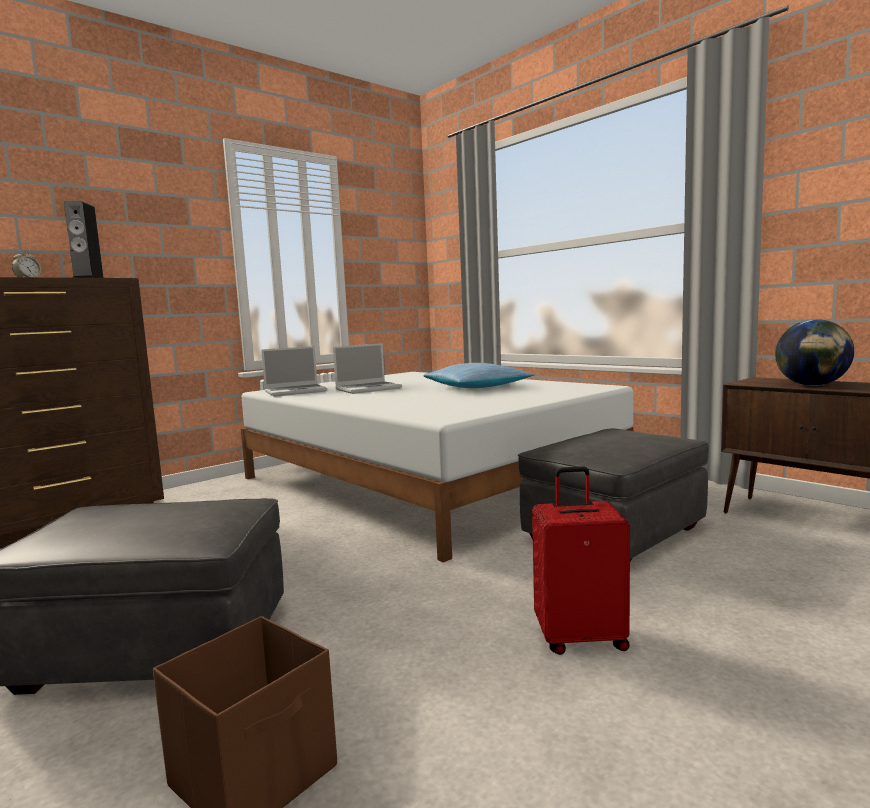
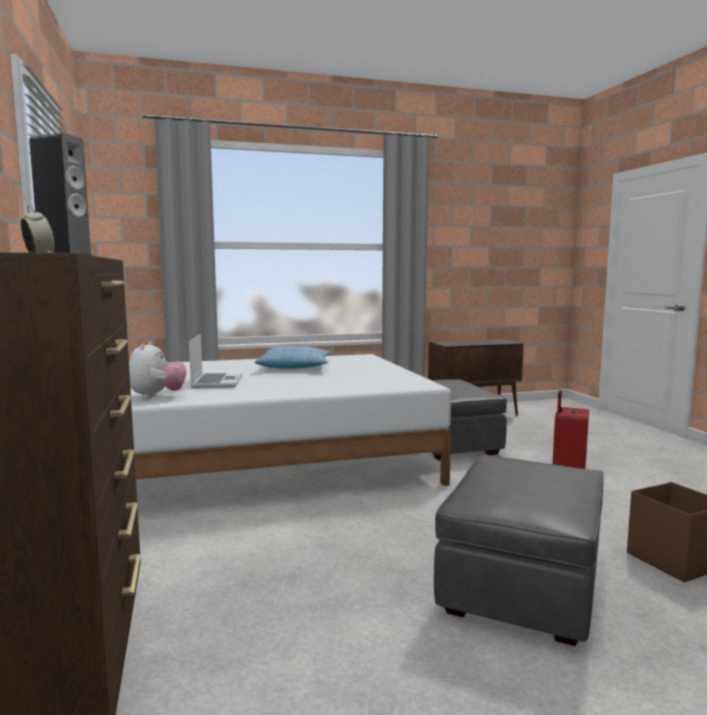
camera: 65 degrees left, 0 degrees up
(296, 392) = (157, 396): laptop -> plush toy
(812, 385) = (475, 343): globe -> none

